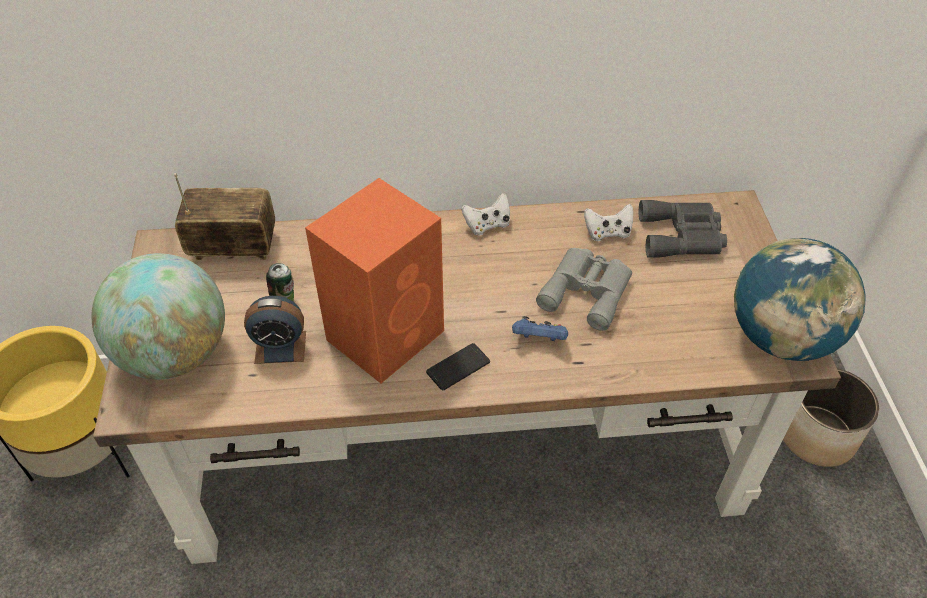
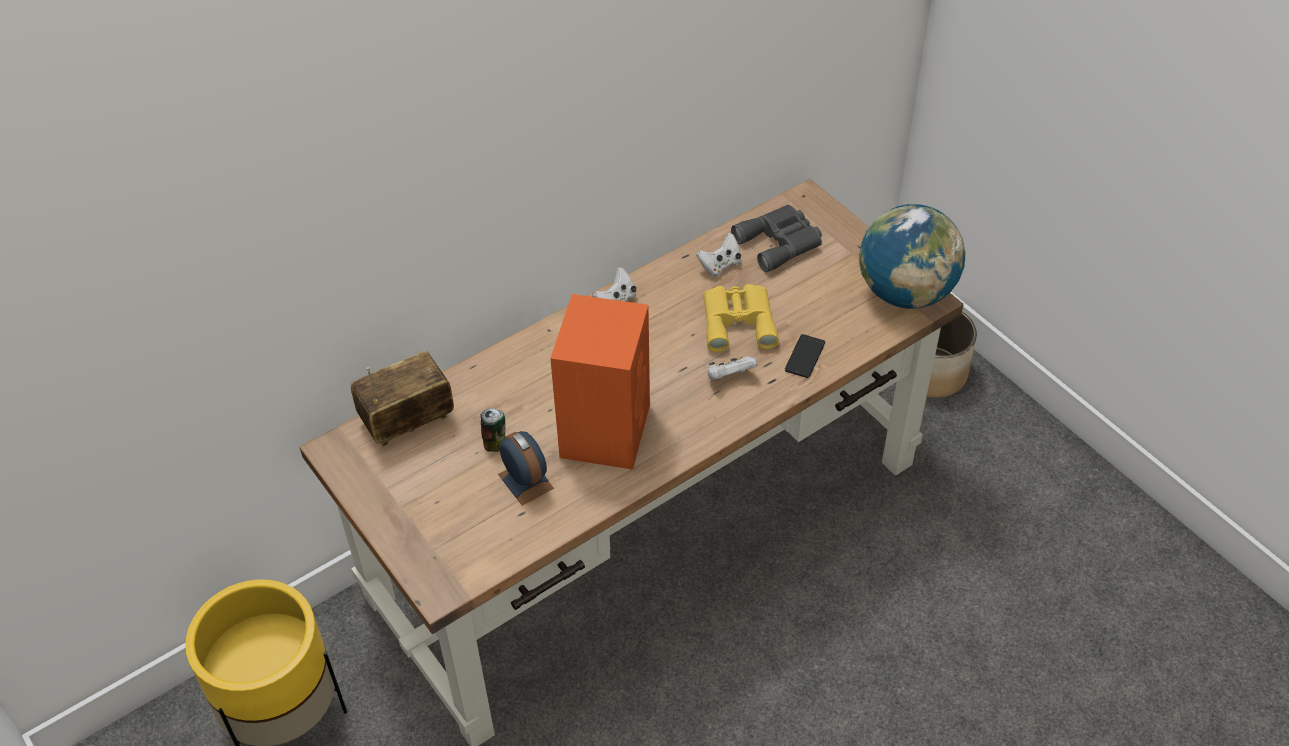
camera: 30 degrees left, 0 degrees up
(175, 354) = (440, 530): globe -> none
(280, 347) = (525, 481): alarm clock -> alarm clock turned 90 degrees counterclockwise
(458, 367) = (683, 428): phone -> phone (805, 356)
(539, 339) = (729, 377): blue game controller -> white game controller
(587, 290) = (738, 321): grey binoculars -> yellow binoculars

